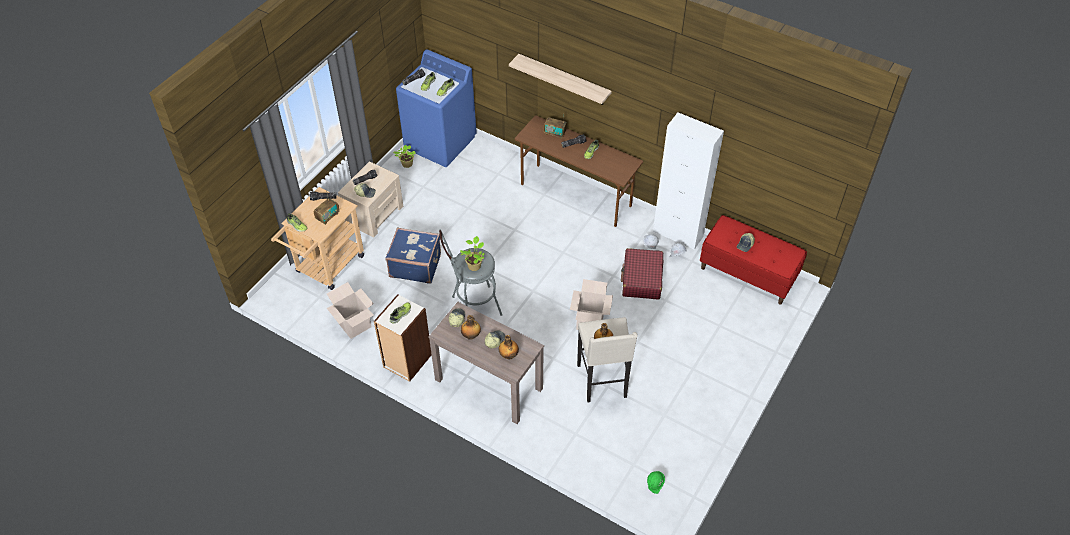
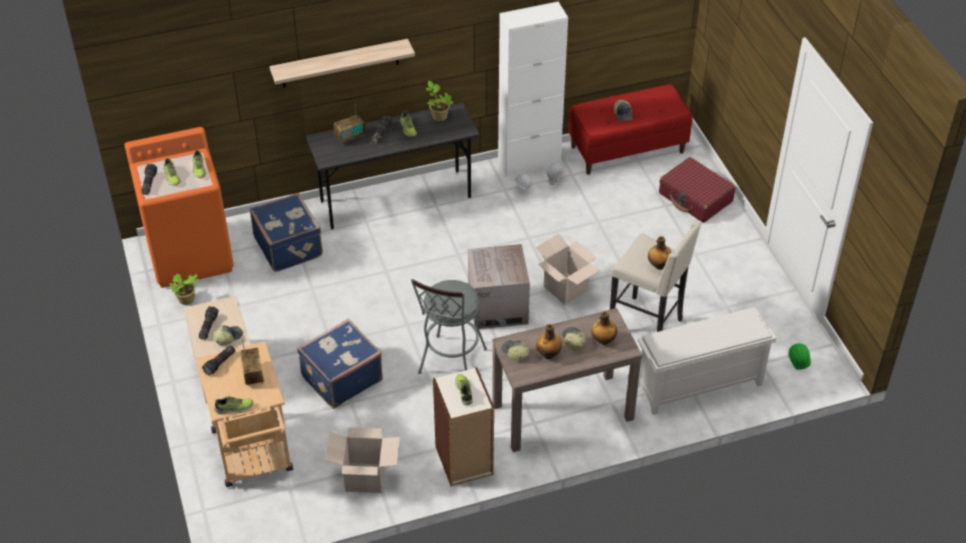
camera: 50 degrees left, 5 degrees down
(440, 142) = (190, 254): blue washing machine -> orange washing machine
(474, 265) = (457, 299): potted plant -> potted plant (438, 116)
(489, 176) = (289, 246): none -> blue suitcase
(540, 298) = (497, 307): none -> cardboard box
(576, 195) = (396, 199): brown desk -> grey desk
(578, 441) = (699, 386): none -> white shoe rack
(642, 279) = (555, 221): red suitcase -> red suitcase (695, 198)

